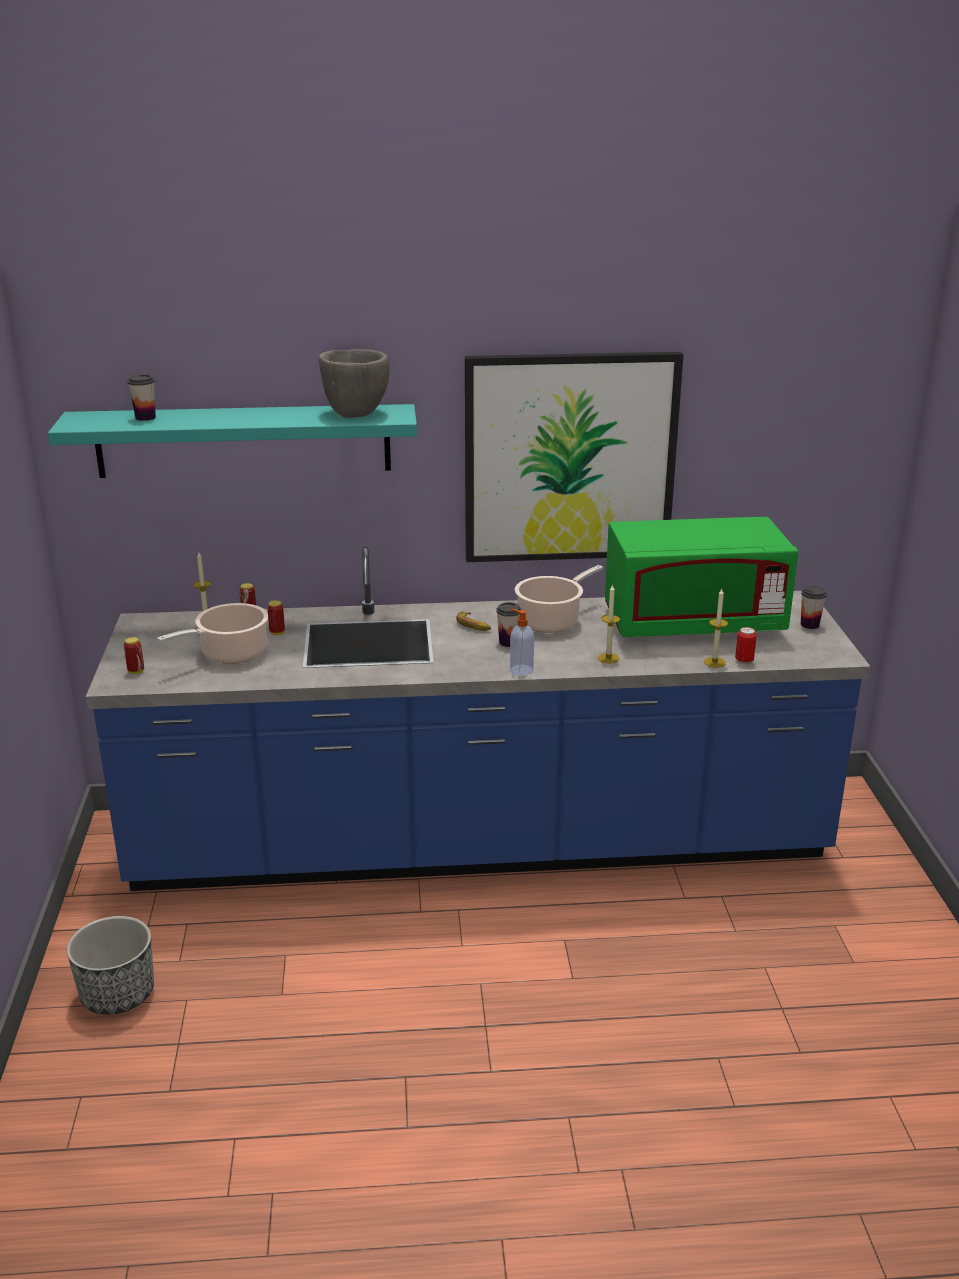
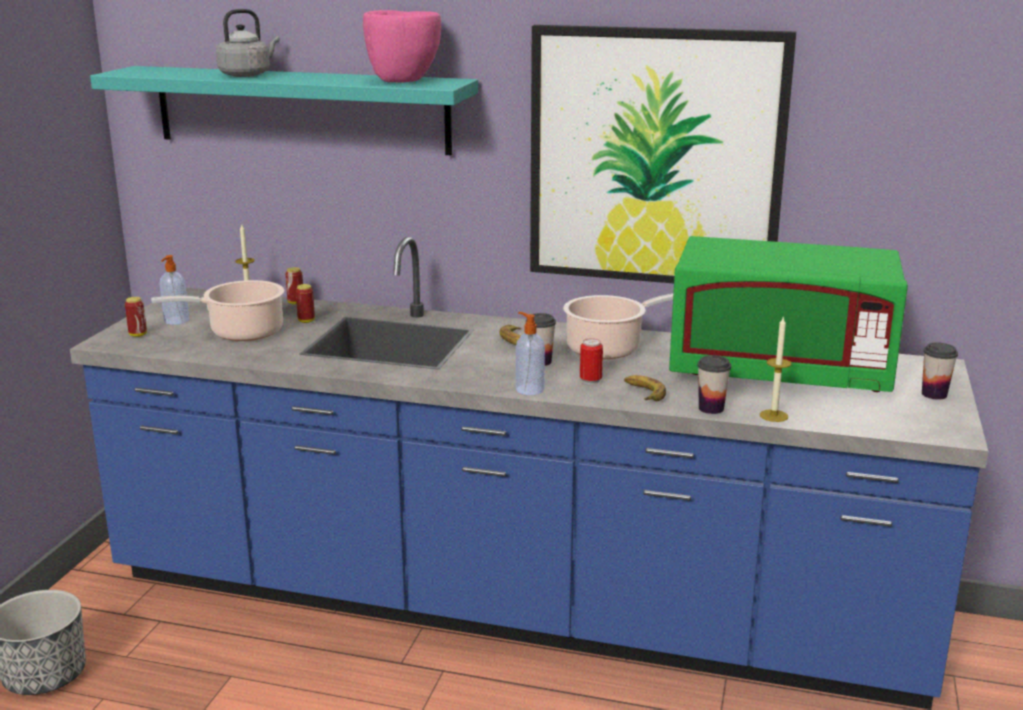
camera: 20 degrees right, 5 degrees down
(145, 418) = (195, 72): cup -> cup (711, 408)
(157, 651) = (176, 321): none -> soap dispenser
(202, 417) = (247, 75): none -> grey kettle
(355, 413) = (403, 80): grey bowl -> pink bowl
(608, 658) = (643, 393): candle -> banana
(744, 661) = (813, 420): can -> can (590, 381)

